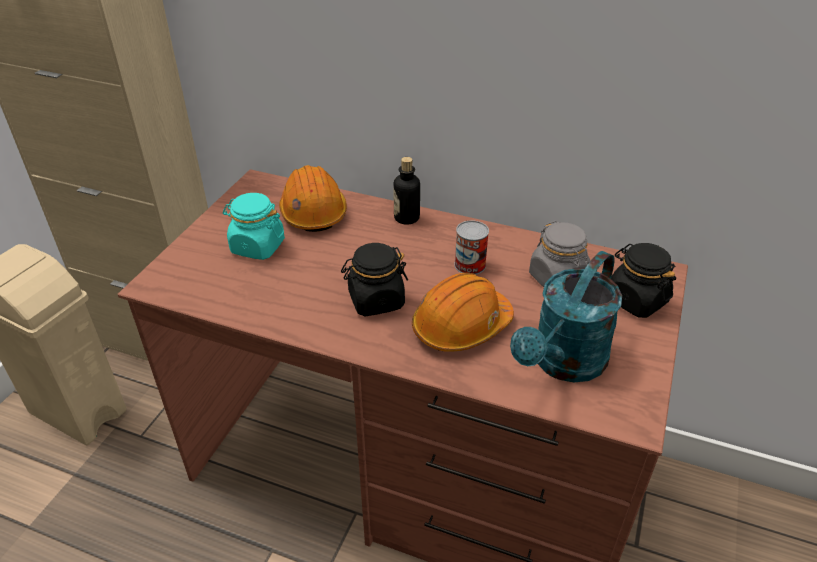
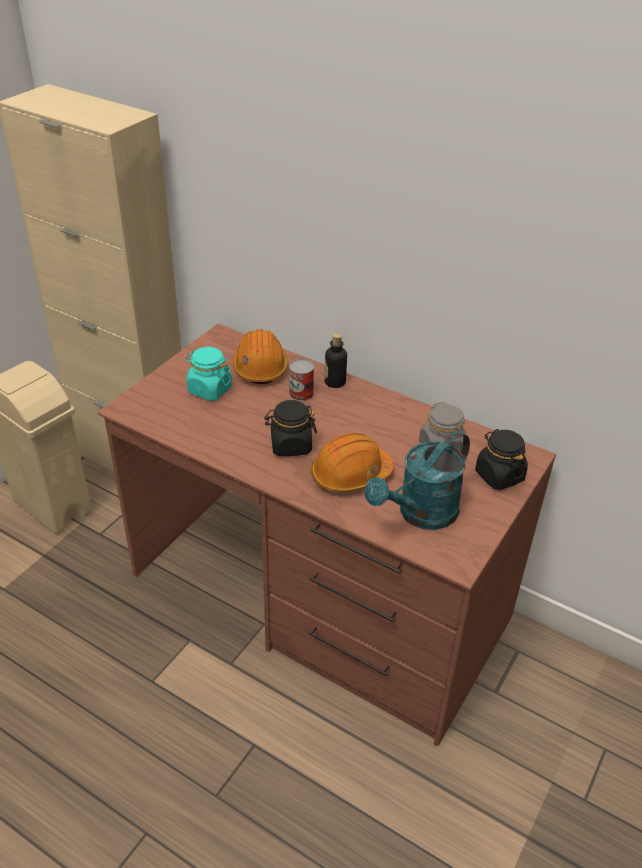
camera: 10 degrees right, 0 degrees up
(470, 265) = (374, 428): can -> can (301, 393)

